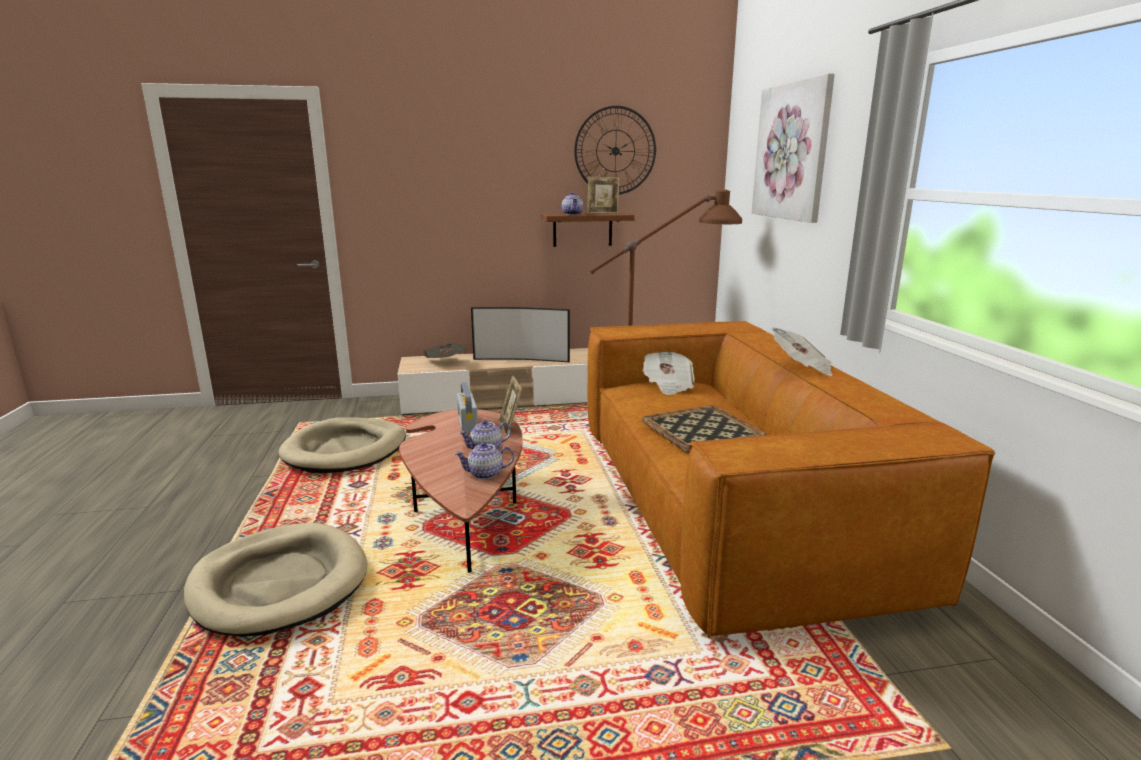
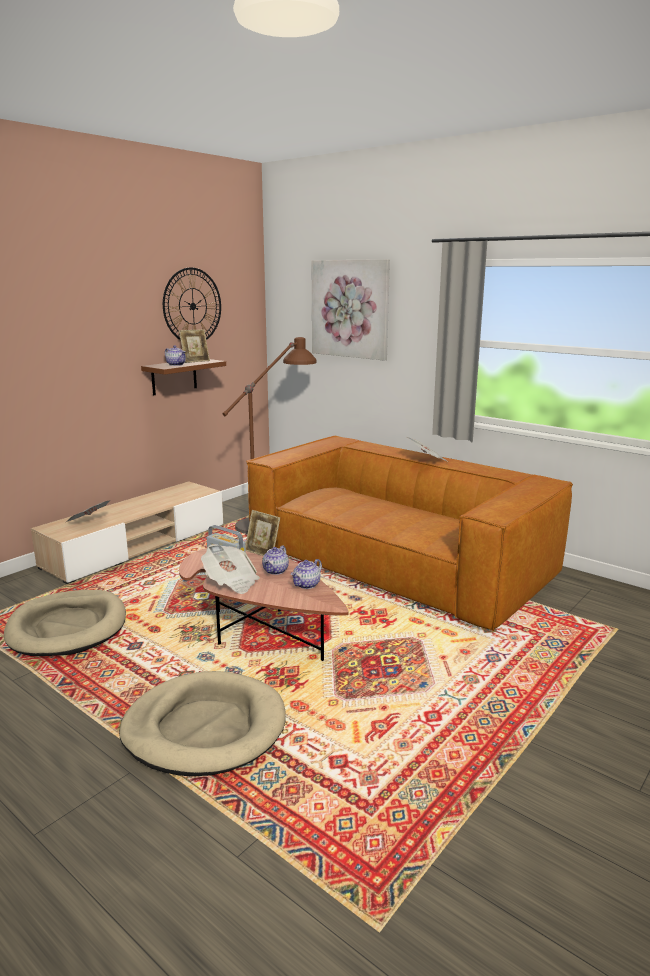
camera: 40 degrees left, 0 degrees up
(521, 359) = (153, 503): television -> none
(668, 386) = (323, 493): newspaper -> newspaper (231, 582)
(700, 429) = (391, 515): tray -> none

